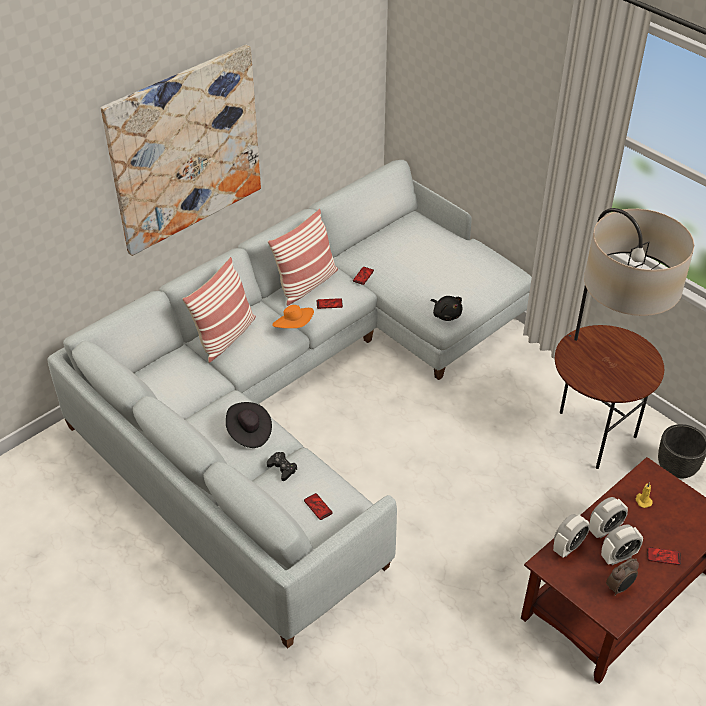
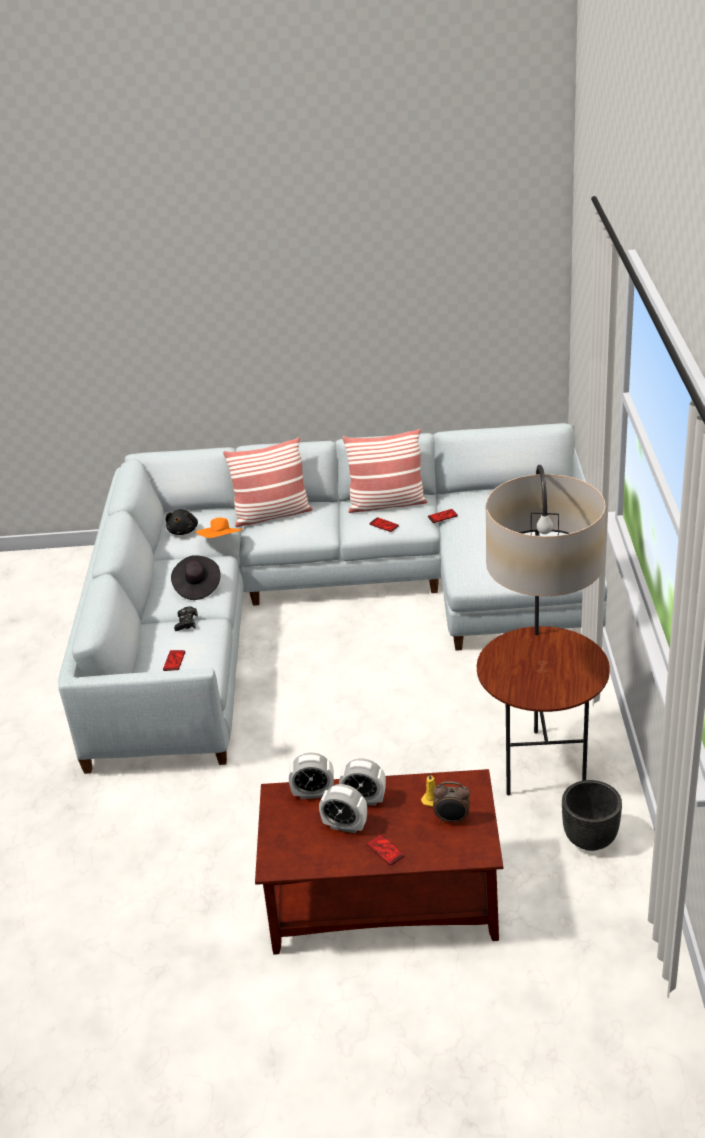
camera: 45 degrees right, 10 degrees down
(185, 150) = (289, 319): picture -> none
(294, 326) = (333, 529): orange hat -> orange hat (221, 542)
(446, 314) = (475, 576): black plush toy -> black plush toy (183, 531)
(619, 588) = (311, 848): alarm clock -> alarm clock (452, 819)

